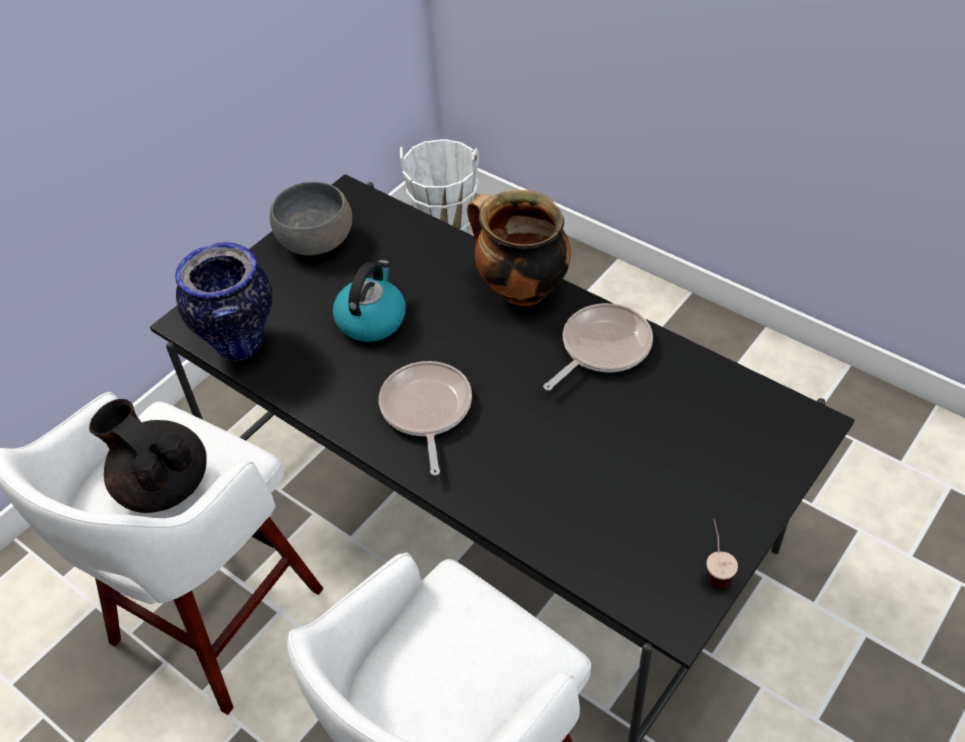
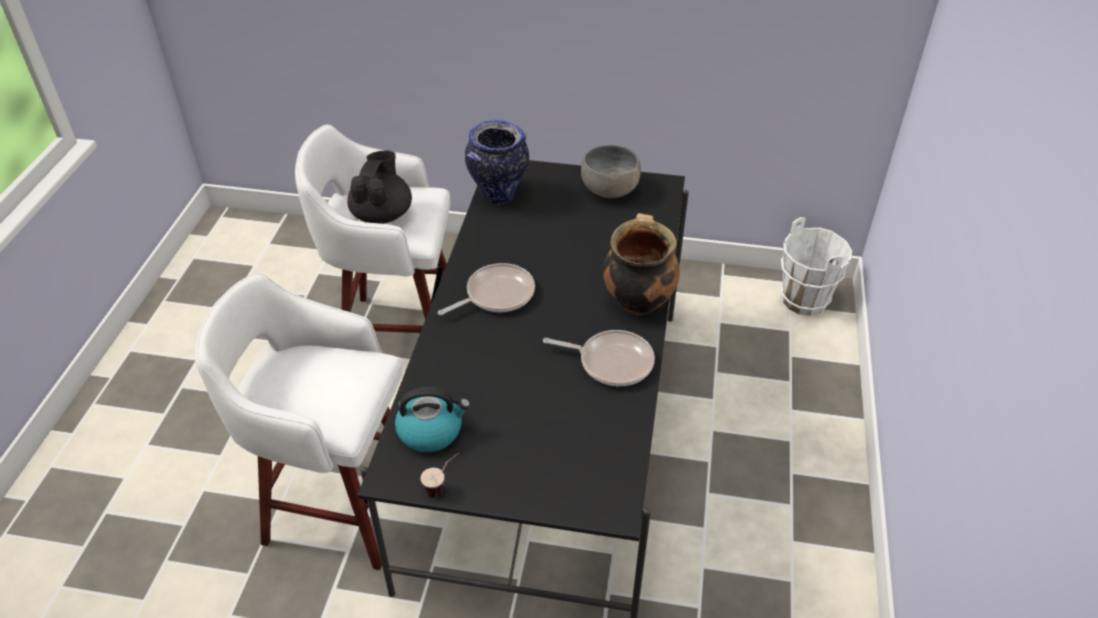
camera: 60 degrees right, 5 degrees down
(371, 319) = (558, 241): kettle -> kettle (431, 431)

